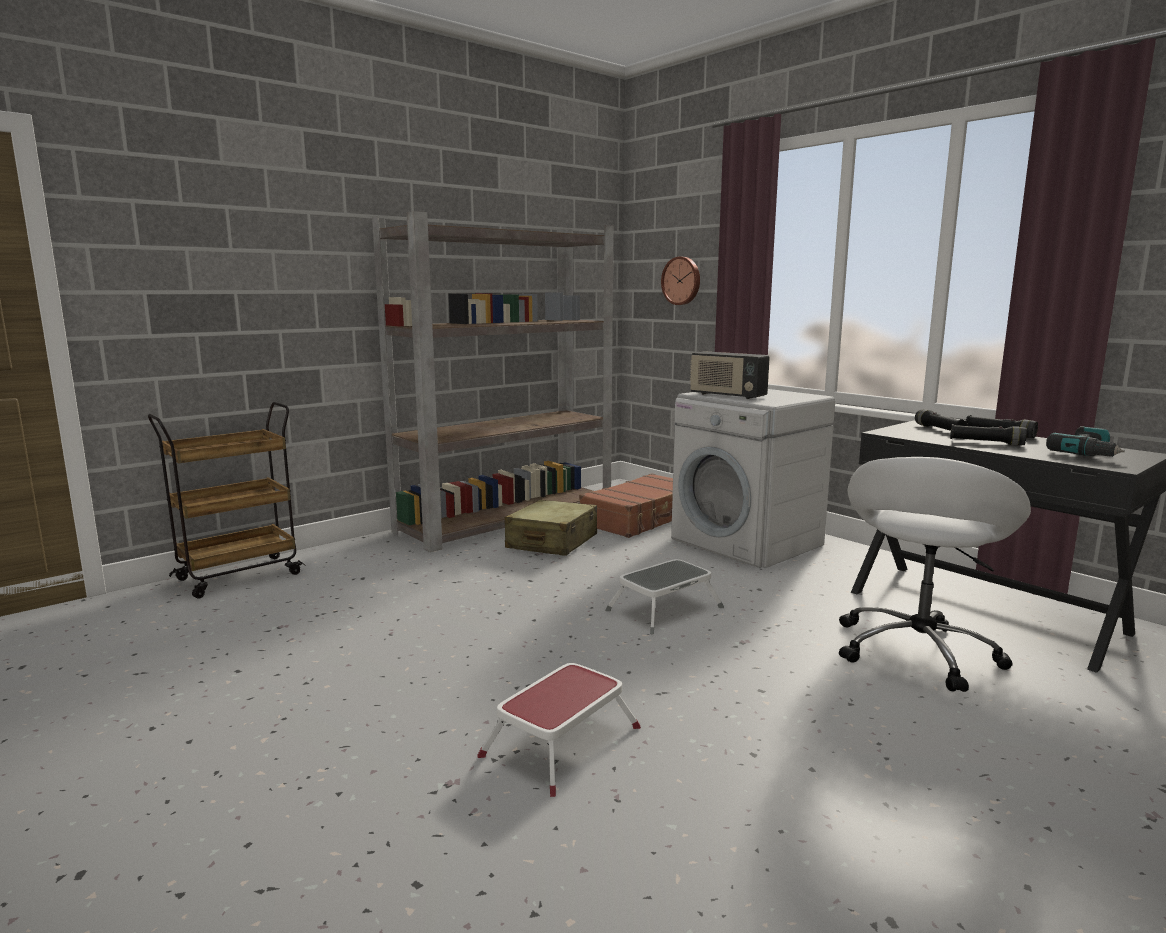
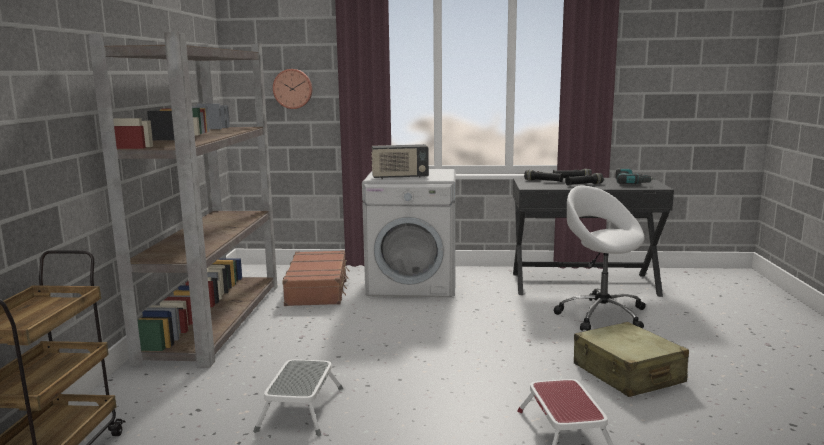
camera: 45 degrees left, 0 degrees up
(552, 542) = (292, 325): beige suitcase -> beige suitcase (627, 374)
(665, 609) = (456, 340): grey step ladder -> grey step ladder (301, 409)
(916, 654) = (600, 315): white office chair -> white office chair turned 150 degrees clockwise

